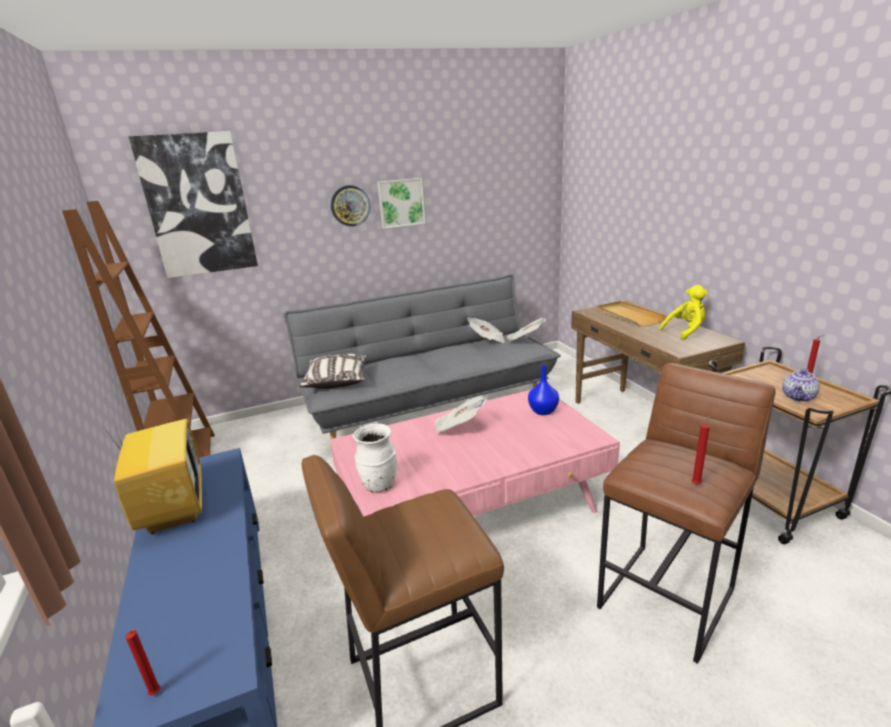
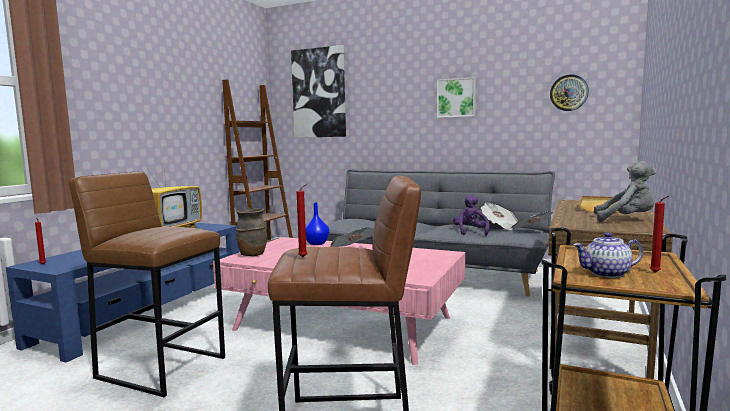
camera: 45 degrees right, 15 degrees down
(336, 380) = (351, 221): pillow -> none
(350, 205) = (414, 98): wall clock -> wall clock (569, 93)
(378, 485) = (252, 255): white vase -> brown vase
(480, 356) = (470, 232): none -> purple plush toy
(542, 411) = (424, 260): blue vase -> blue vase (316, 243)
(685, 331) = (626, 220): yellow plush toy -> grey plush toy

